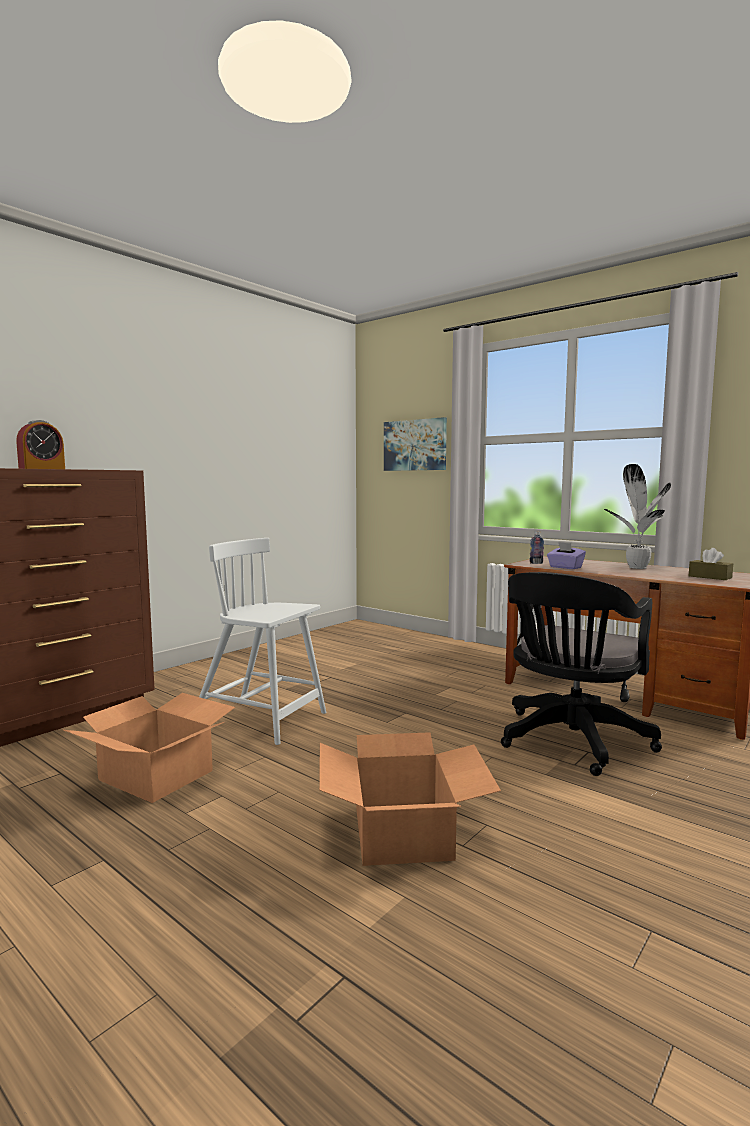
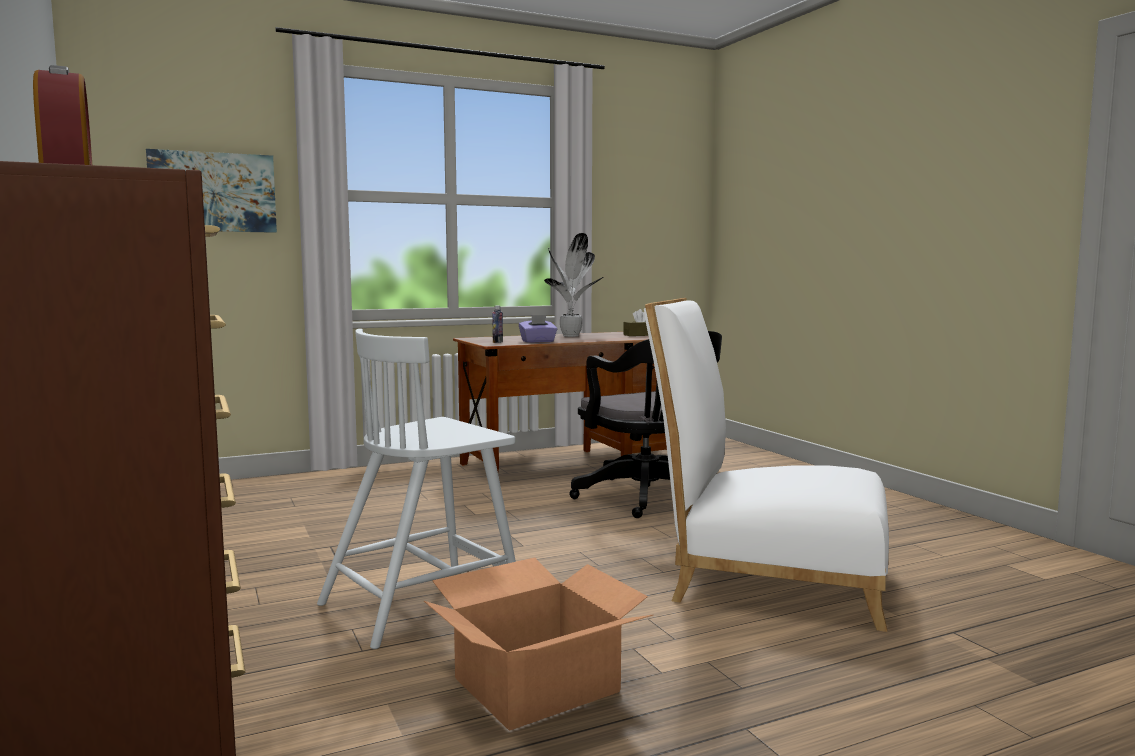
camera: 65 degrees left, 0 degrees up
(403, 832) = (765, 580): cardboard box -> white chair

